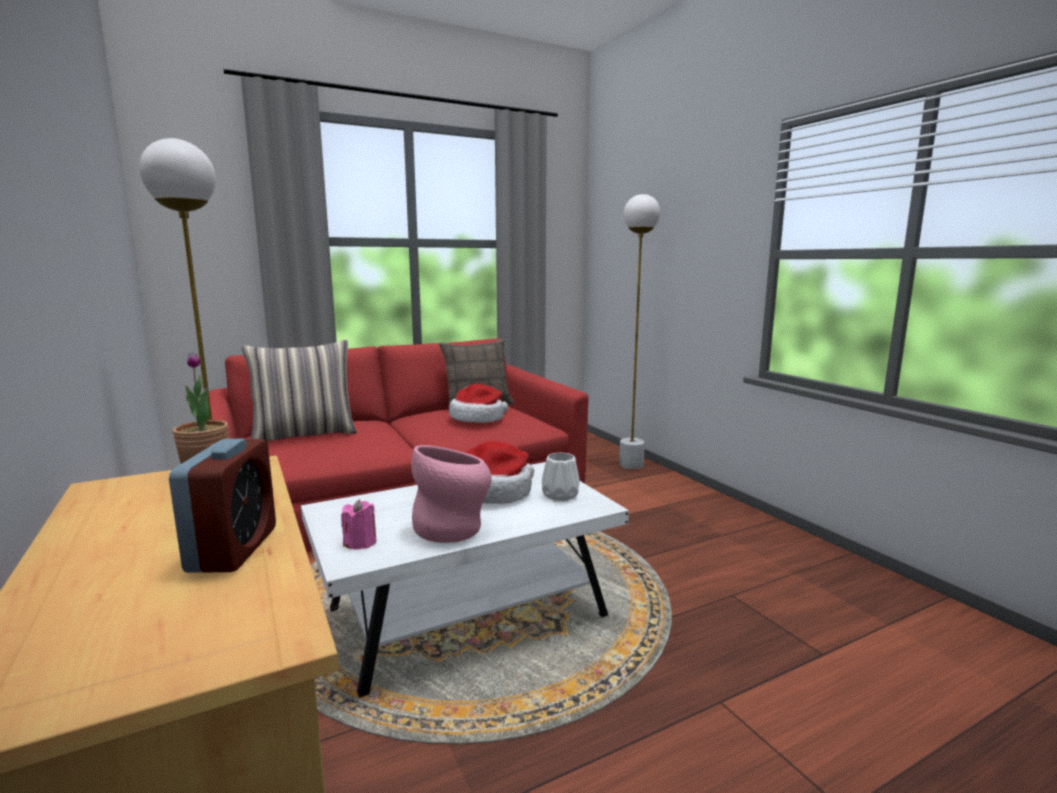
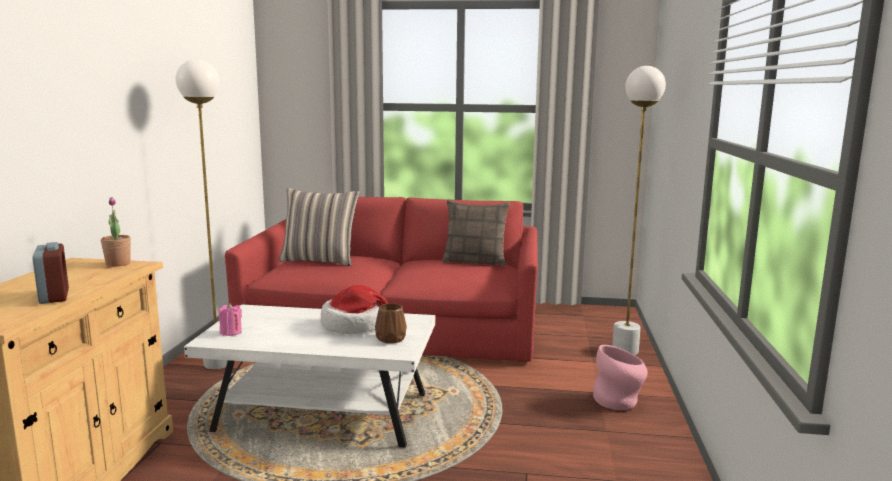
camera: 35 degrees right, 0 degrees up
(233, 549) = (54, 296): alarm clock -> alarm clock turned 60 degrees counterclockwise
(453, 528) = (288, 339): pink vase -> pink vase (619, 401)
(478, 418) = (453, 271): hat -> none
(561, 495) = (391, 339): white vase -> brown vase

